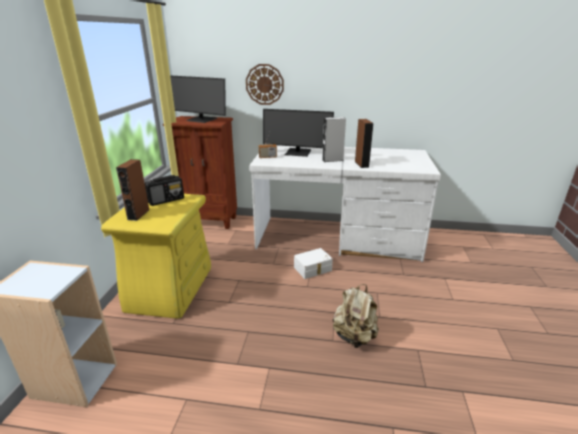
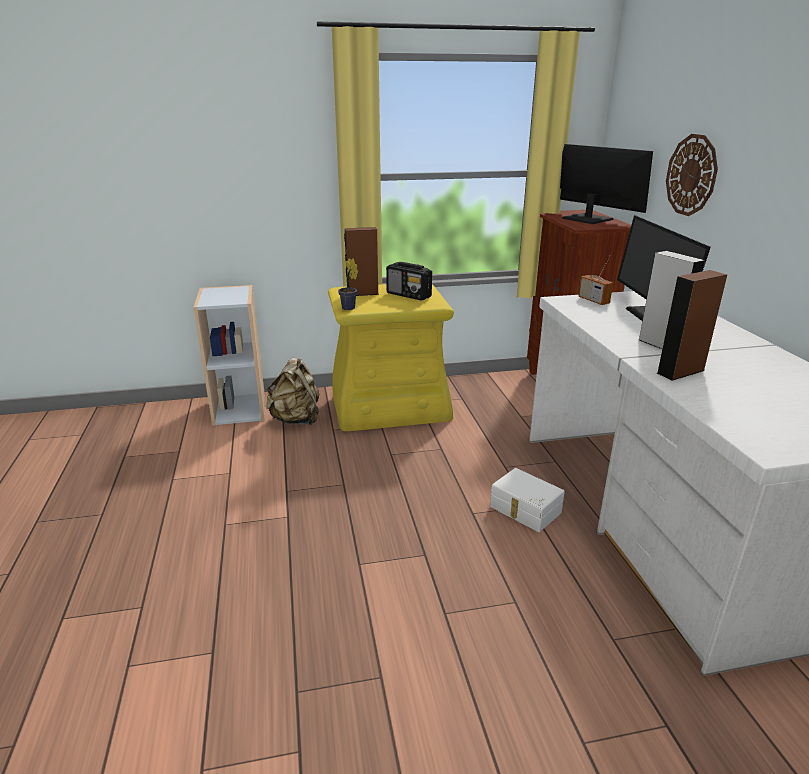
camera: 70 degrees right, 0 degrees up
(163, 224) = (349, 308): none -> potted plant
(201, 120) = (588, 219): monitor -> monitor turned 135 degrees clockwise
(354, 336) = (378, 587): beige backpack -> beige backpack (296, 419)

